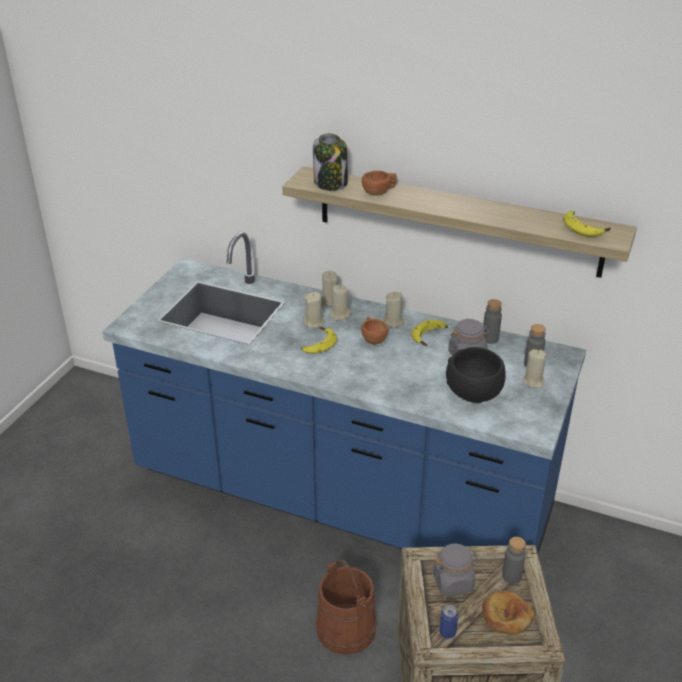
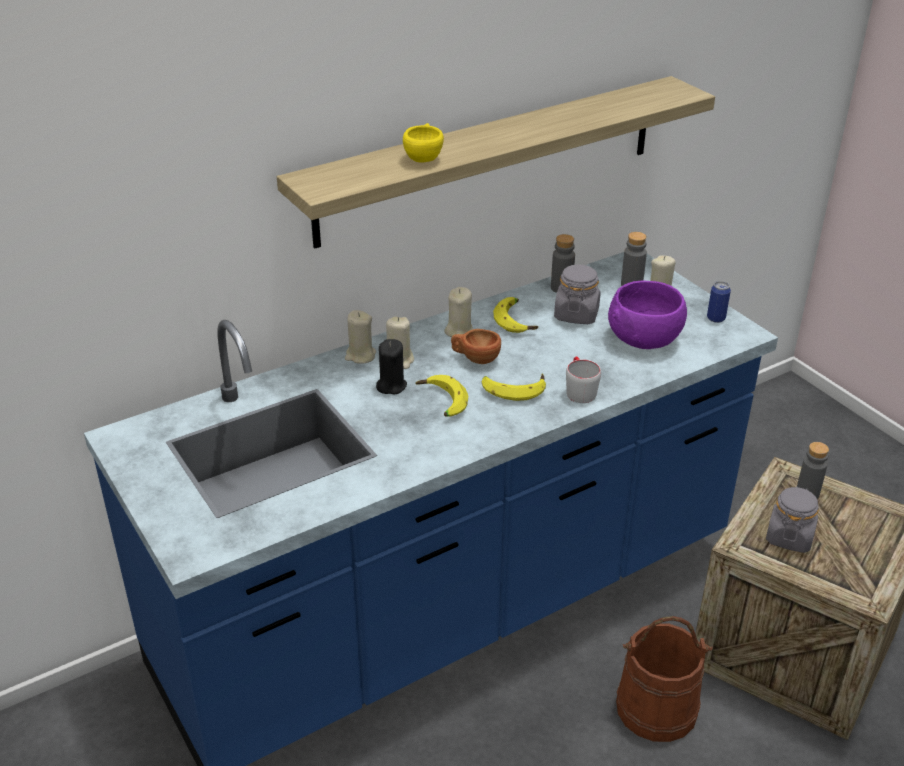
camera: 55 degrees left, 0 degrees up
(314, 322) = (391, 385): beige candle -> black candle
(331, 183) = (355, 174): jar -> none
(379, 192) = (424, 157): brown cup -> yellow cup
(385, 387) = (579, 390): none -> grey mug
(447, 632) = (857, 576): can -> can (716, 318)
(473, 392) = (644, 339): black bowl -> purple bowl
(506, 616) = (858, 524): bread -> none
(584, 228) = (647, 95): banana -> banana (514, 389)

